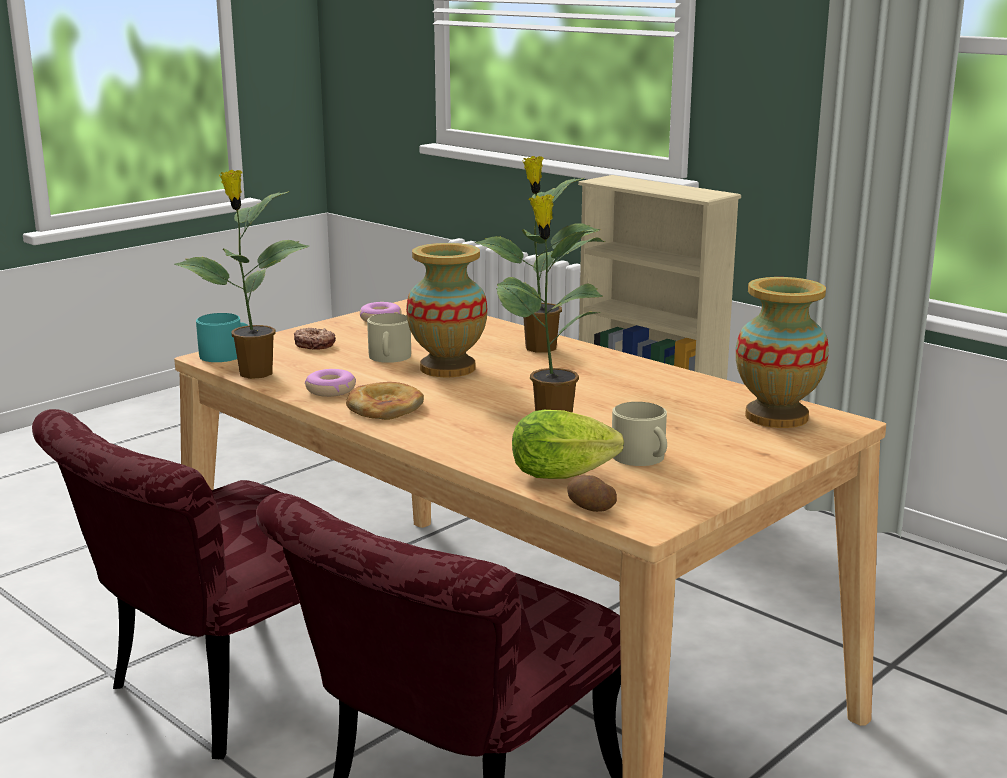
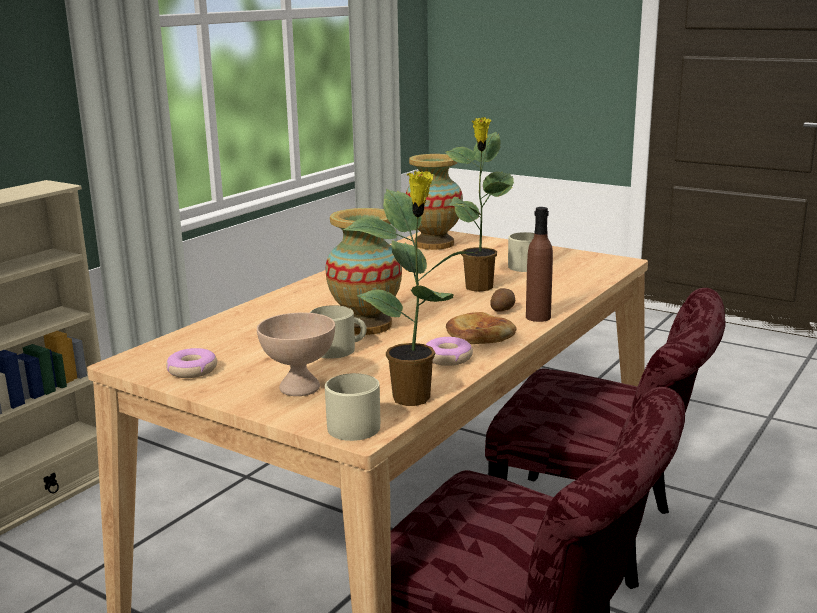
camera: 100 degrees left, 0 degrees up
(226, 355) = (349, 425): turquoise mug -> beige mug
(314, 345) = (300, 387): donut -> beige bowl
(419, 437) = (538, 317): none -> brown bottle
(539, 348) = (296, 302): potted plant -> none
(568, 475) = (571, 278): lettuce -> none
(590, 508) = (615, 271): potato -> potato (503, 310)

